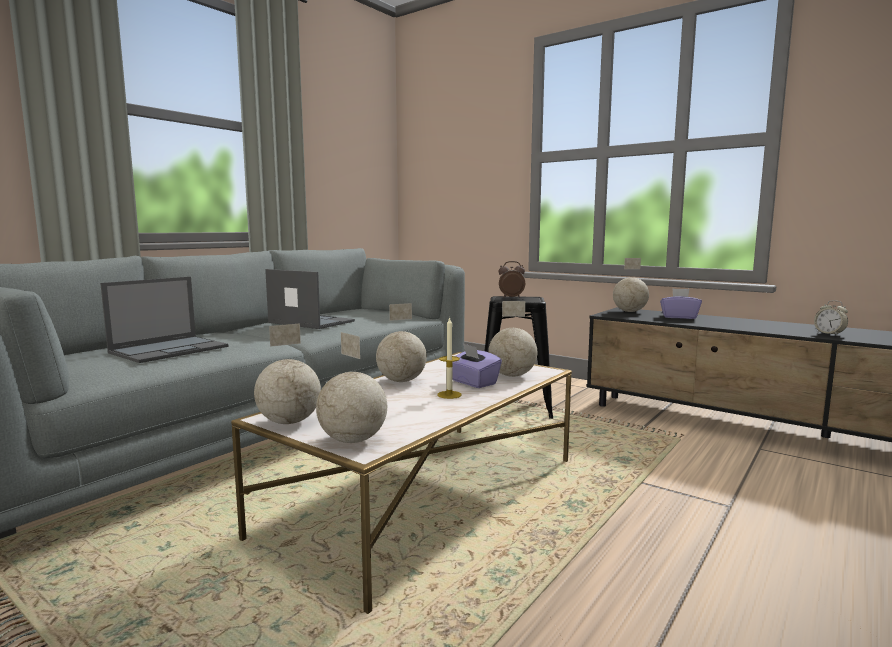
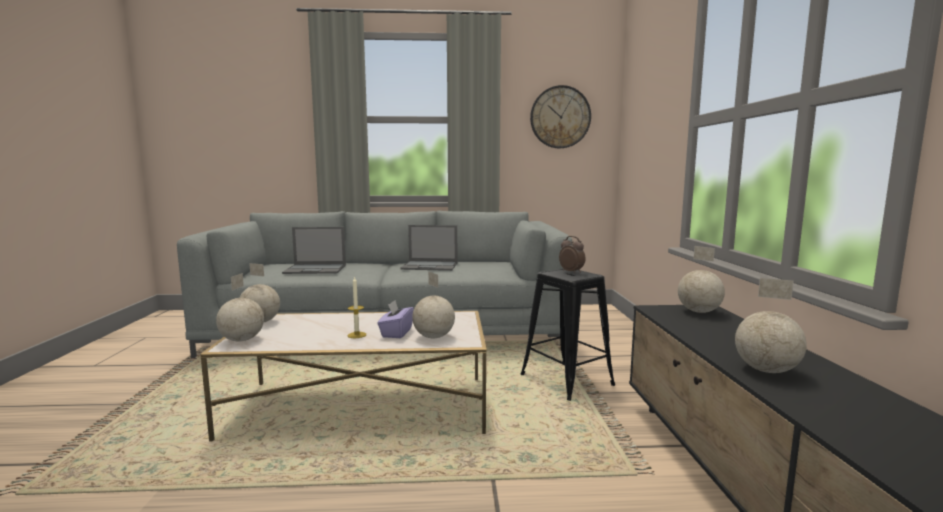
camera: 50 degrees right, 0 degrees up
(310, 322) = (430, 266): laptop -> laptop turned 105 degrees clockwise
(349, 140) = (560, 117): none -> wall clock
(402, 381) = (372, 319): globe -> globe (767, 371)
(679, 317) = (727, 331): purple tissue box -> none
(829, 334) = (836, 413): alarm clock -> none

